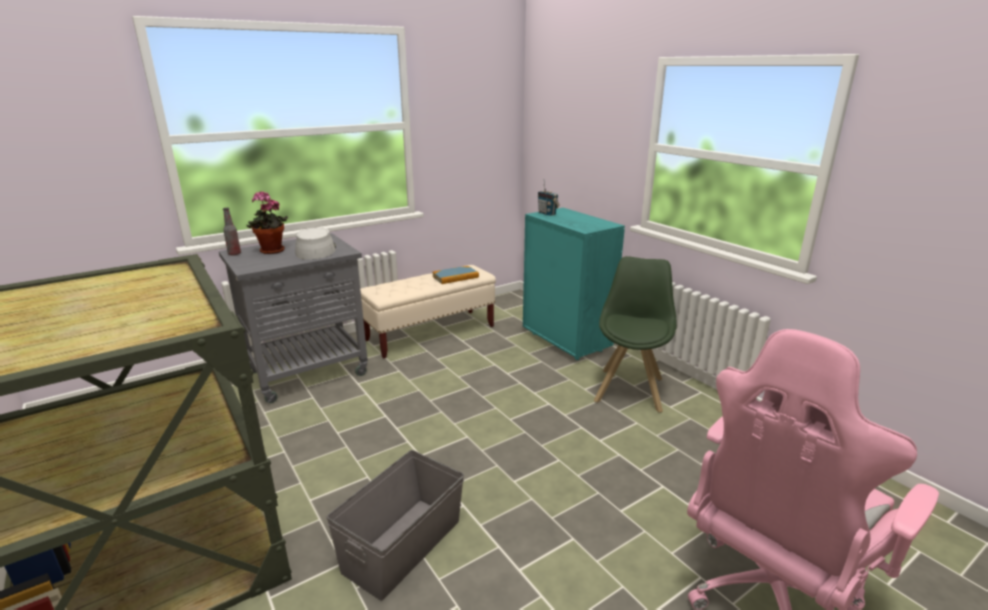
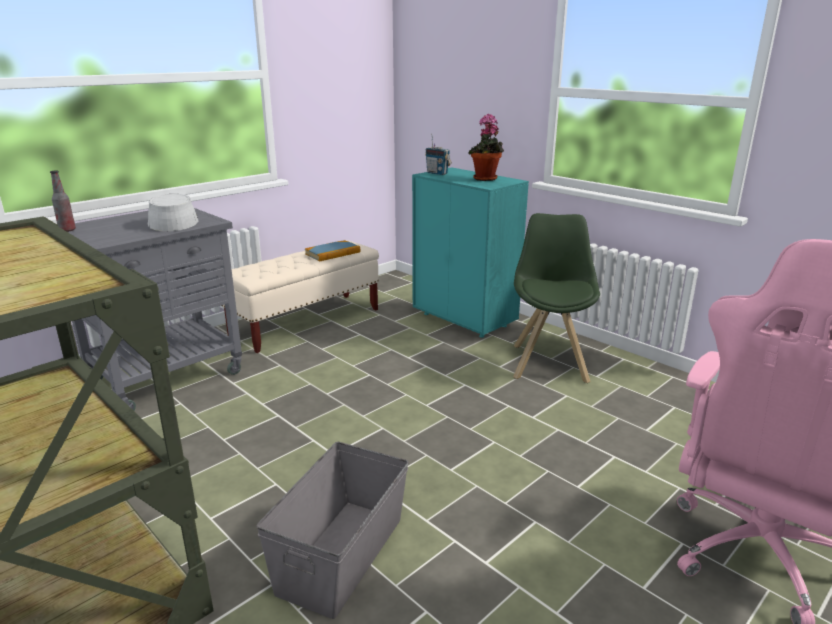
camera: 10 degrees left, 0 degrees up
(271, 252) = (116, 226): potted plant -> potted plant (485, 179)

